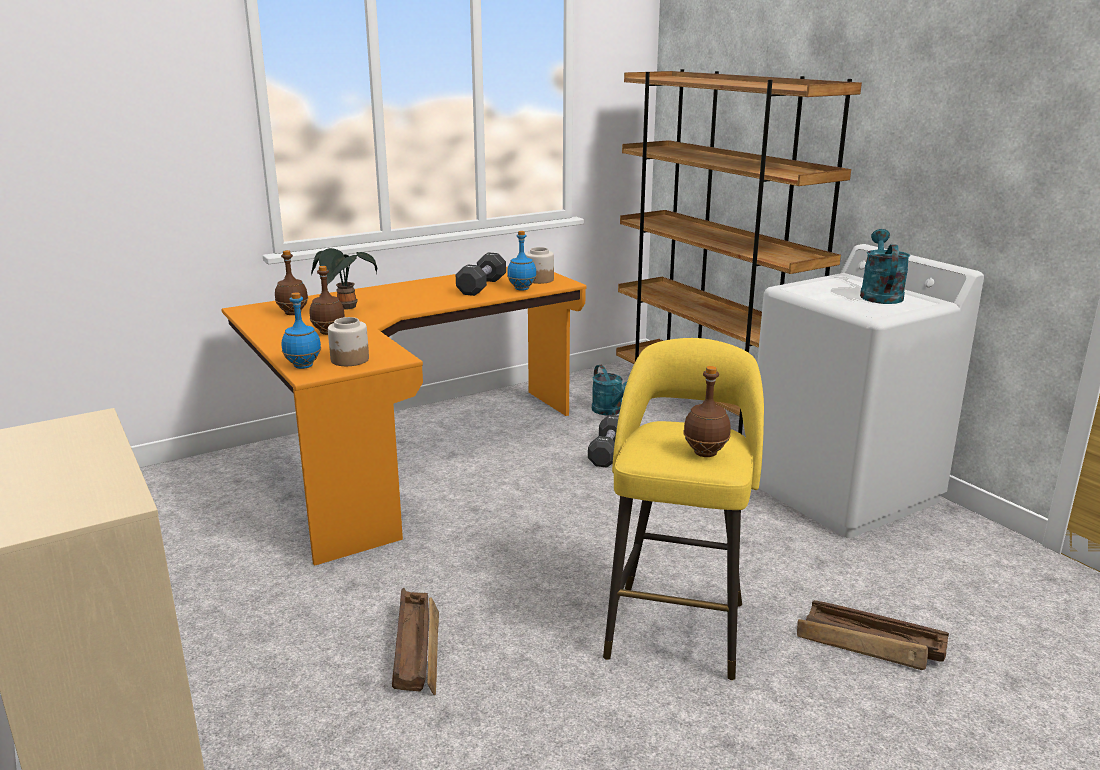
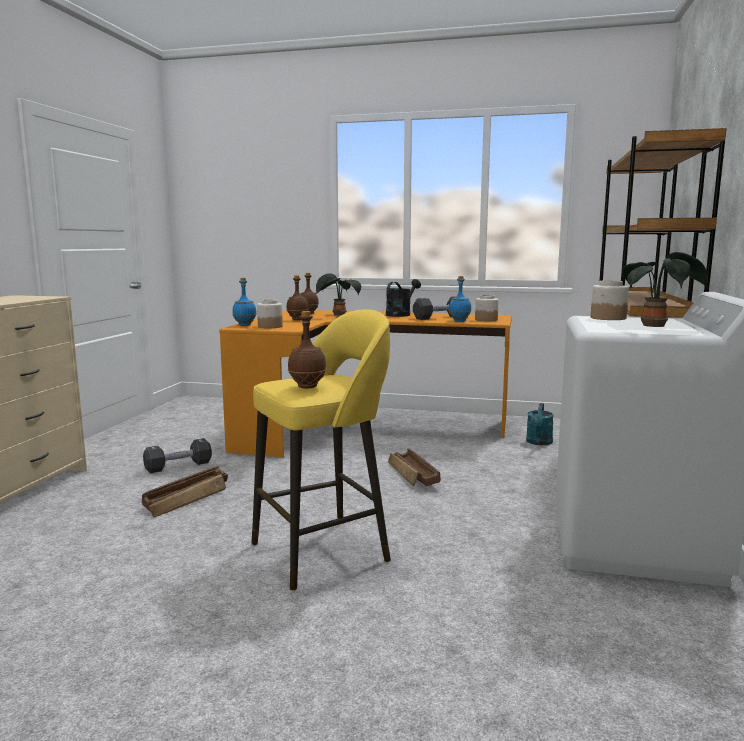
camera: 45 degrees right, 10 degrees down
(417, 288) = (400, 314): none -> black watering can
(607, 452) = (486, 460): black dumbbell -> black dumbbell (178, 466)
(808, 286) = (607, 318): none -> jar
(871, 645) = (427, 629): crate -> crate (413, 475)
(879, 295) = (656, 326): turquoise watering can -> potted plant

